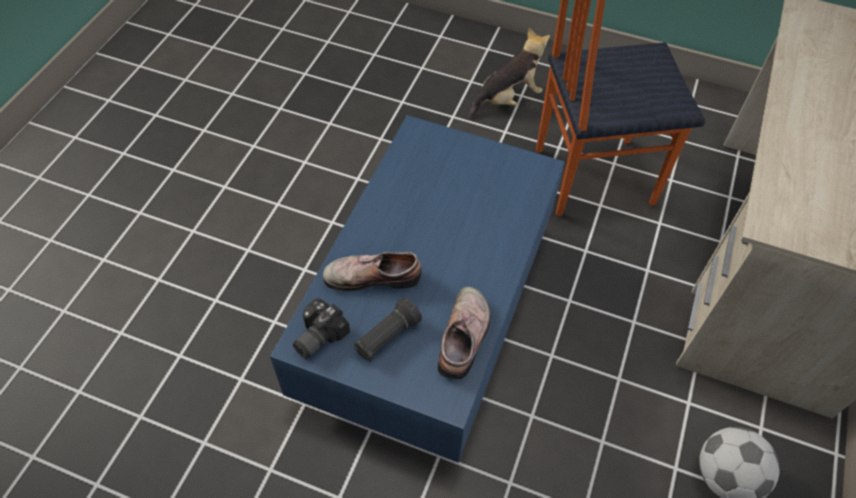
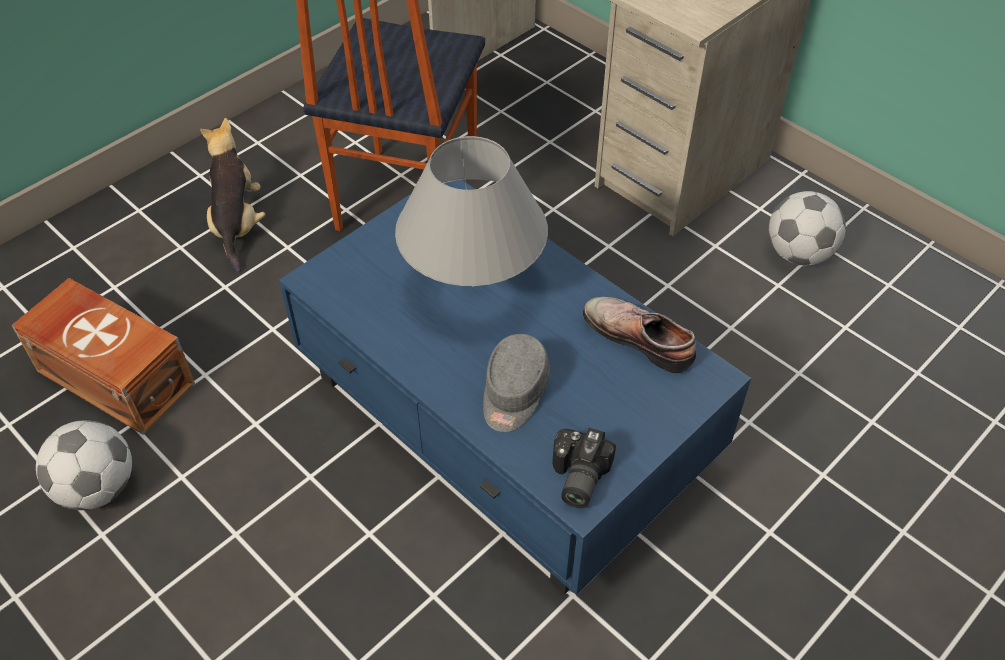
camera: 65 degrees left, 5 degrees down
(281, 129) = (97, 488): none -> football
(316, 336) = (576, 478): camera -> camera turned 45 degrees clockwise
(359, 100) = (116, 375): none -> brown storage box
(372, 275) = (513, 394): shoe -> grey cap
(387, 337) = (609, 408): black flashlight -> none
(458, 217) = (473, 286): none -> grey table lamp

